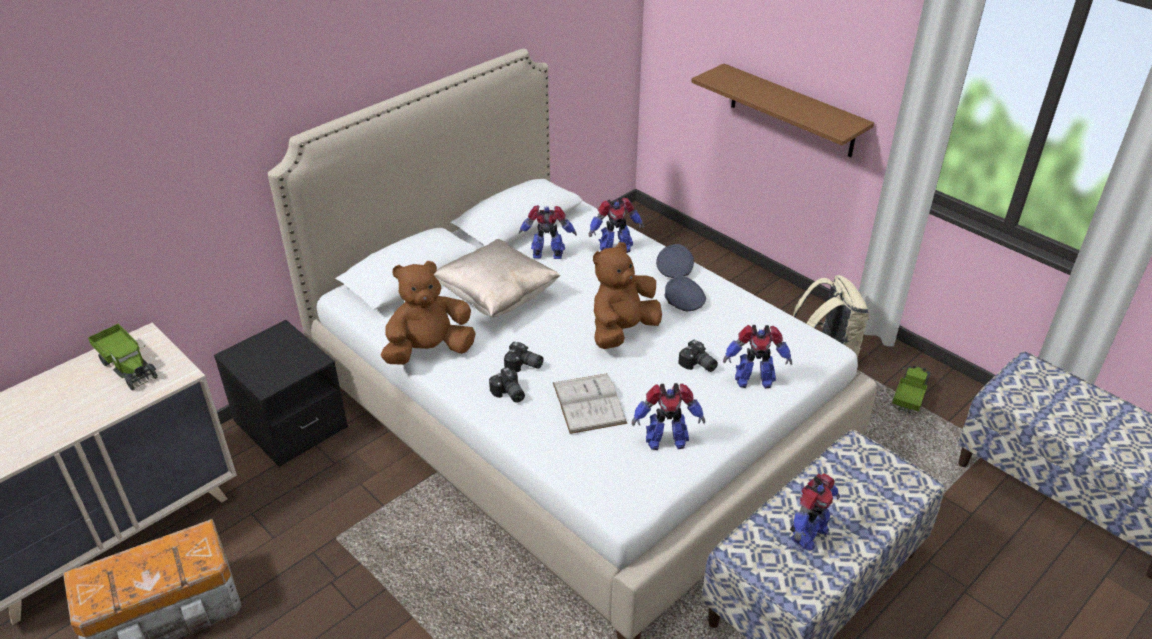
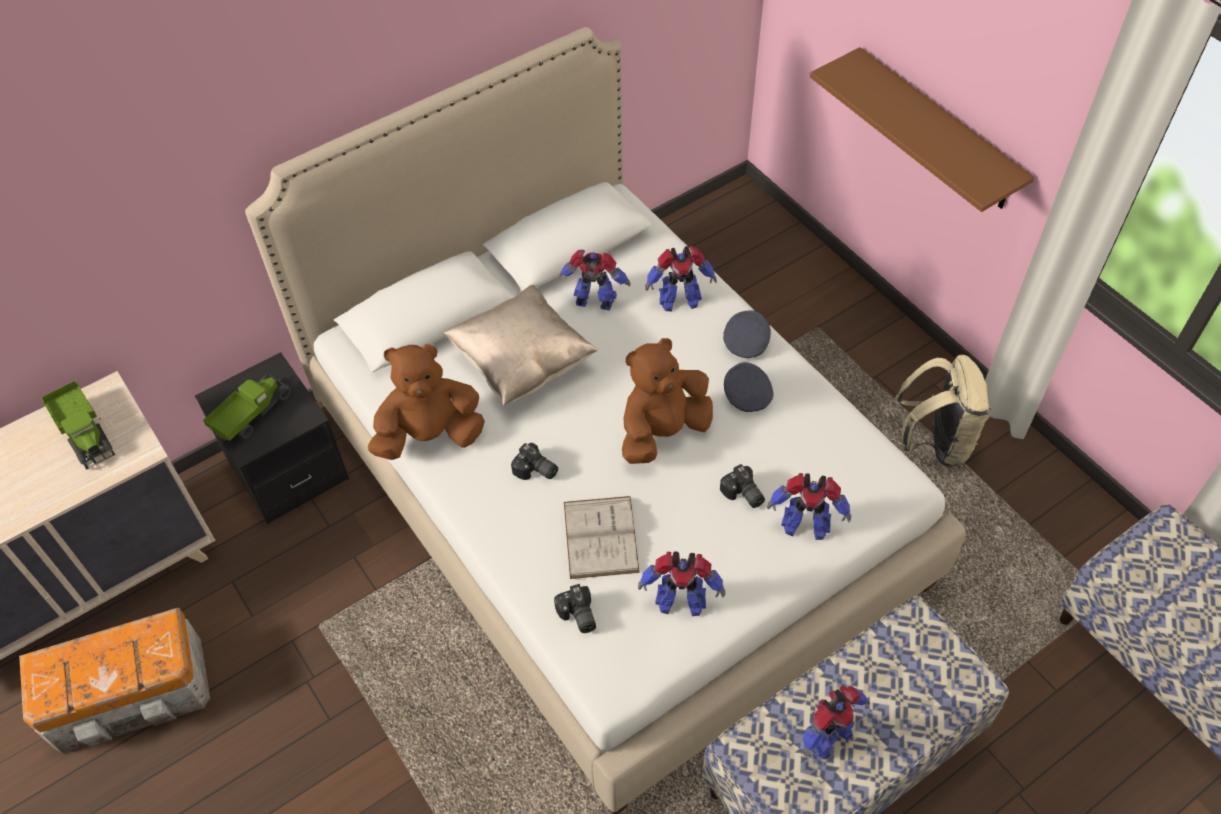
camera: 10 degrees right, 15 degrees up
(508, 394) = (510, 511): camera -> camera (577, 616)
(909, 396) = (1024, 514): toy truck -> toy truck (251, 414)

